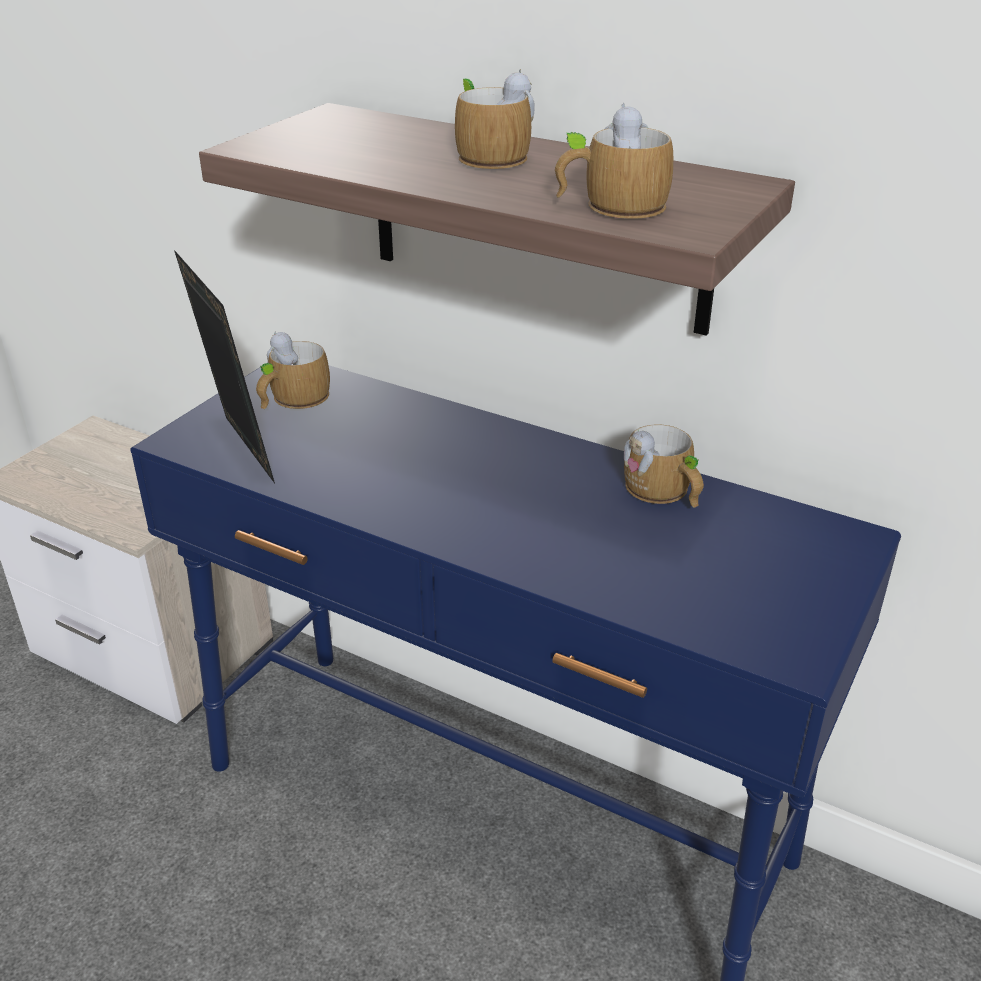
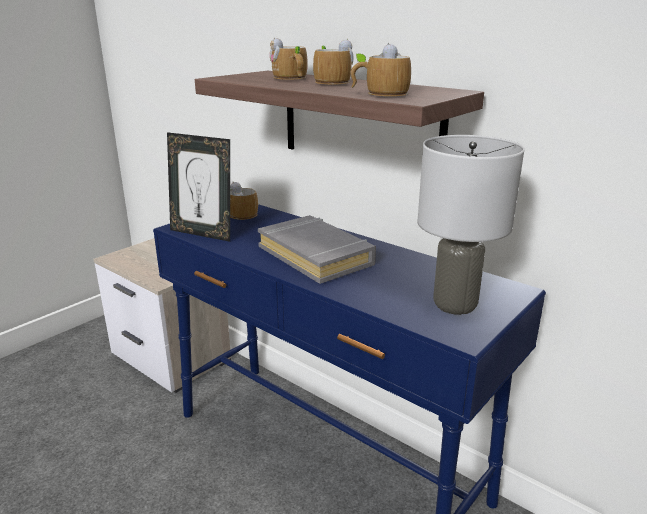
camera: 10 degrees right, 10 degrees down
(238, 452) = (203, 233): picture frame -> picture frame turned 135 degrees clockwise
(476, 489) = (316, 255): none -> grey book
(663, 493) = (415, 264): mug -> mug (291, 79)
(758, 583) = (454, 304): none -> white table lamp

